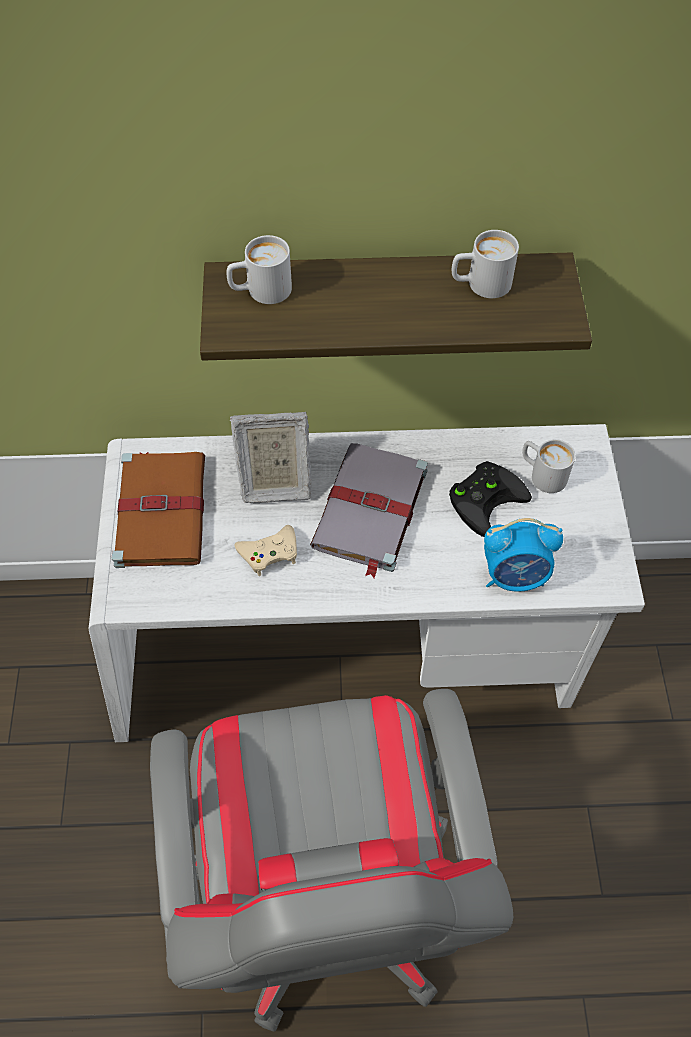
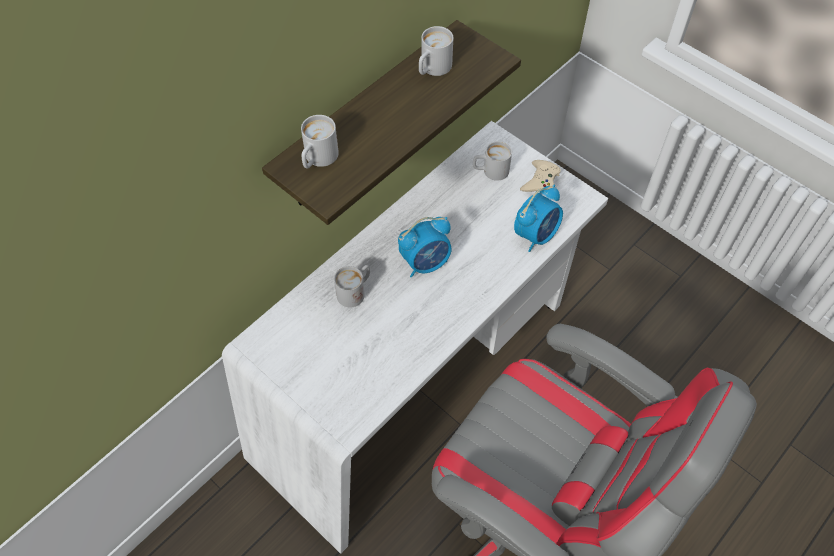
camera: 45 degrees left, 0 degrees up
(161, 509) = (306, 361): brown book -> none
(269, 553) = (398, 331): beige game controller -> beige game controller (540, 181)
(274, 483) = (355, 291): picture frame -> white mug
(369, 511) = (426, 263): grey book -> alarm clock
(486, 497) = (476, 206): black game controller -> none

